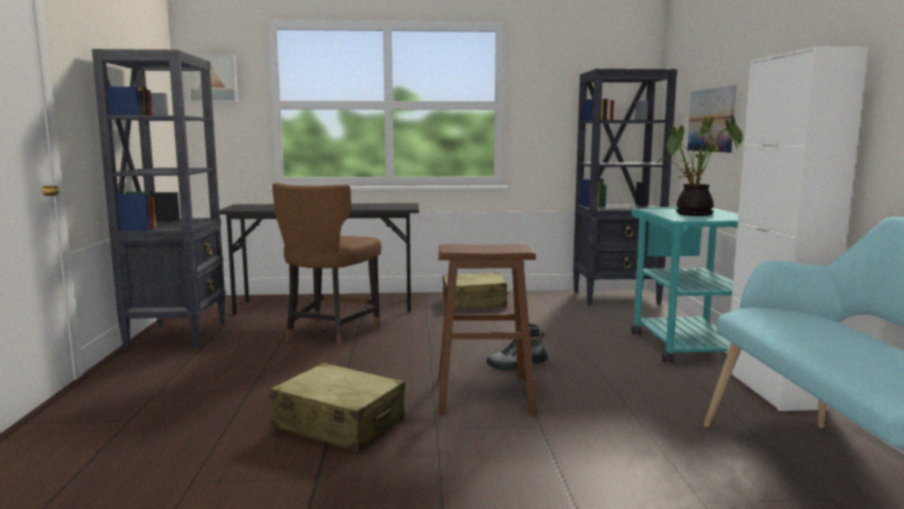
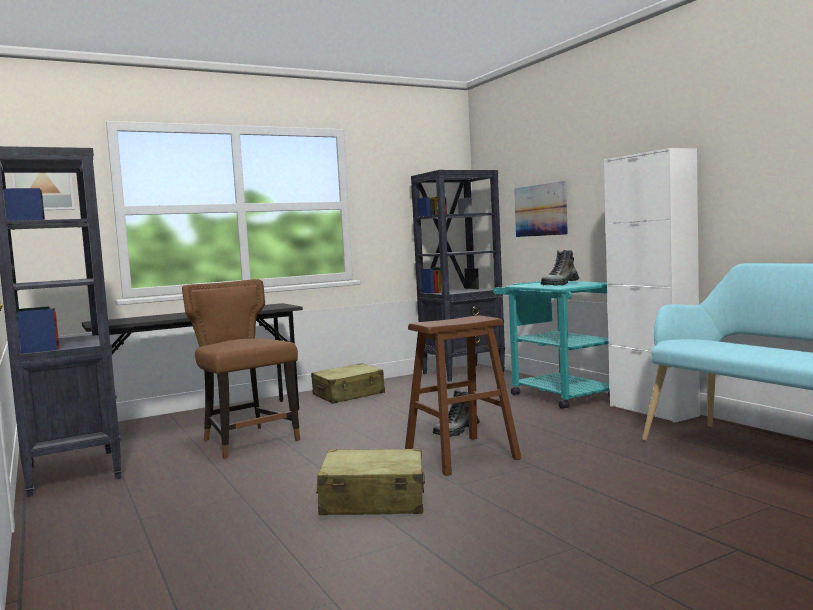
camera: 25 degrees left, 5 degrees down
(329, 334) = (247, 440): brown chair -> brown chair turned 150 degrees clockwise
(693, 214) = (560, 284): potted plant -> boot

